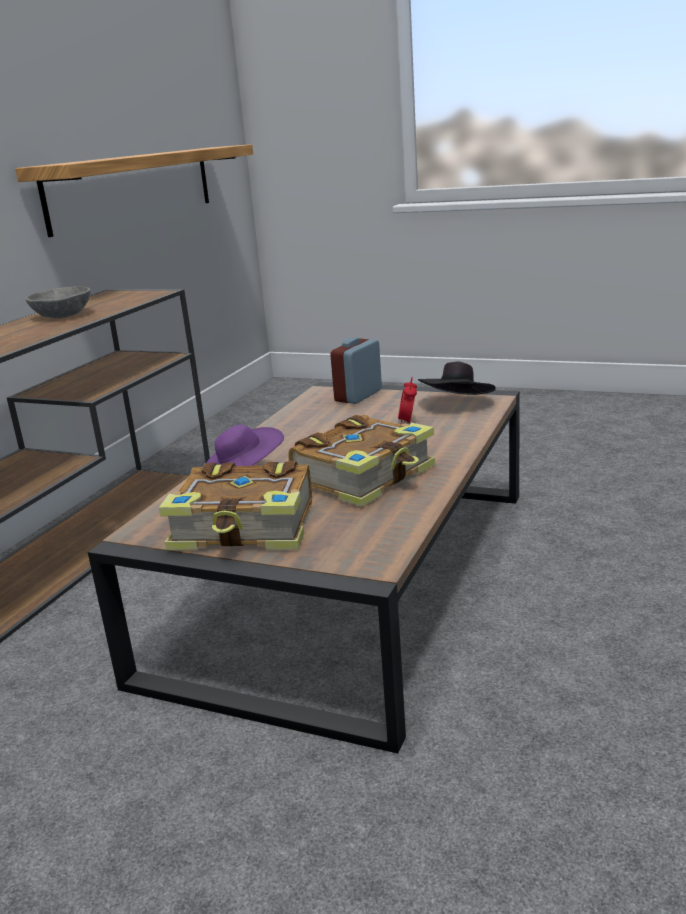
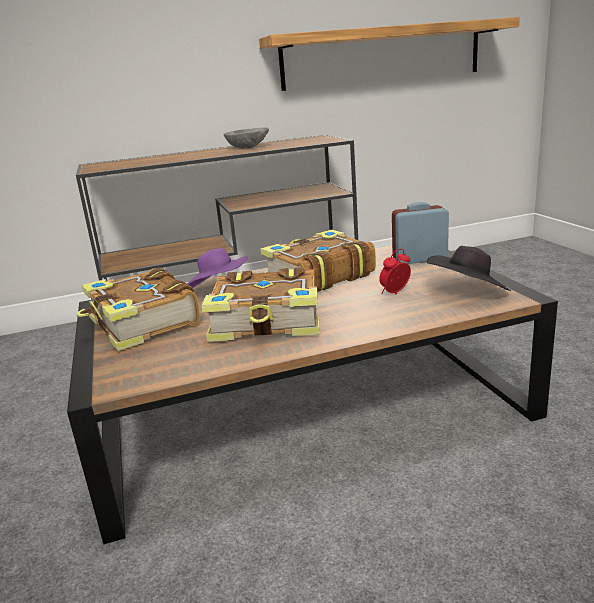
camera: 50 degrees right, 0 degrees up
(307, 435) = (317, 276): none -> book

